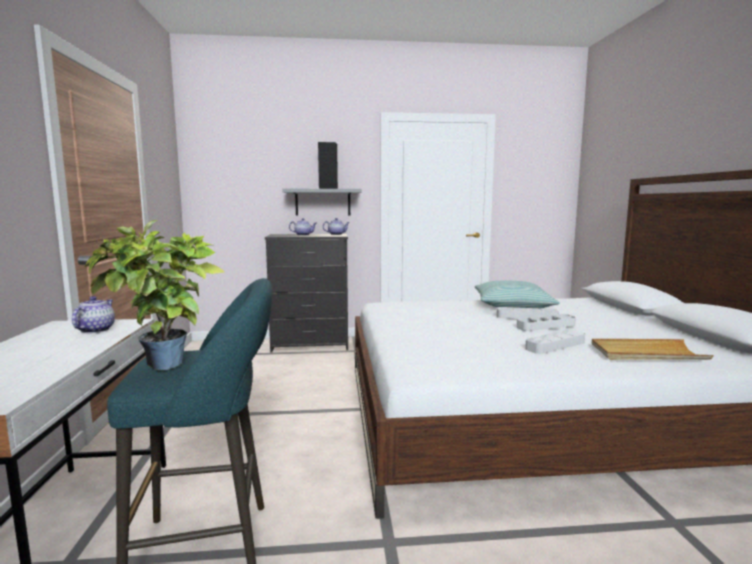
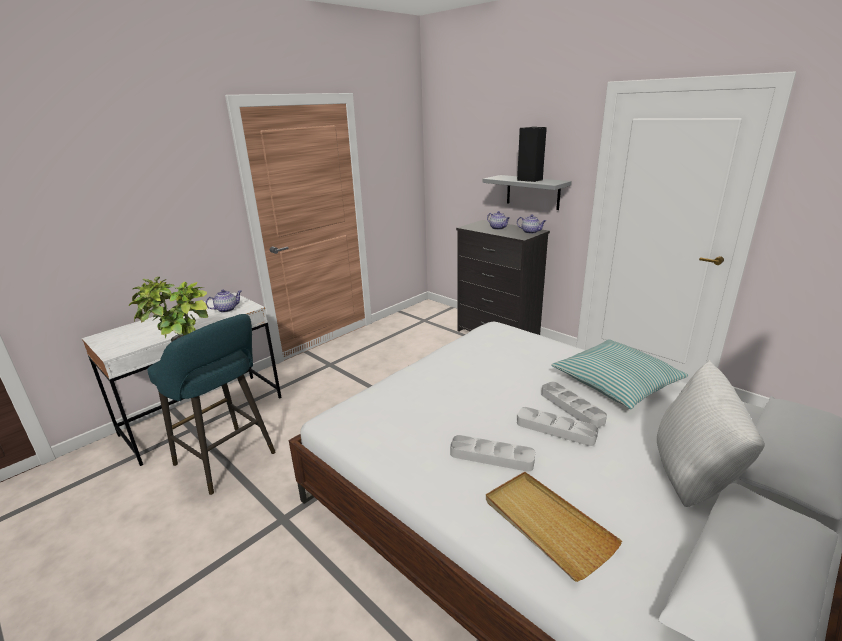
camera: 50 degrees right, 15 degrees up
(629, 321) = (693, 479): none -> white pillow

